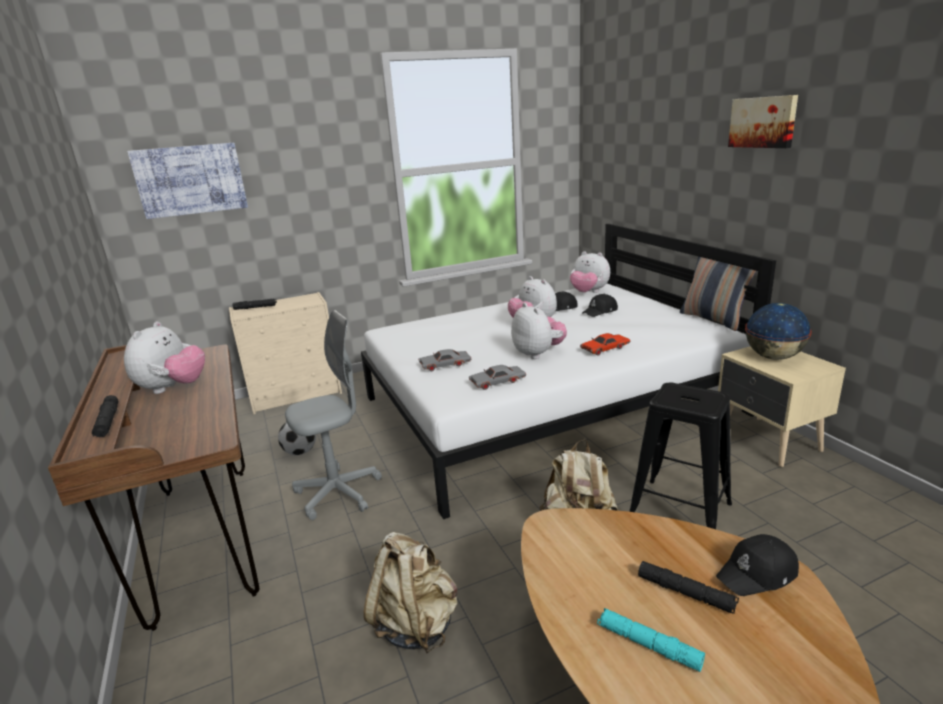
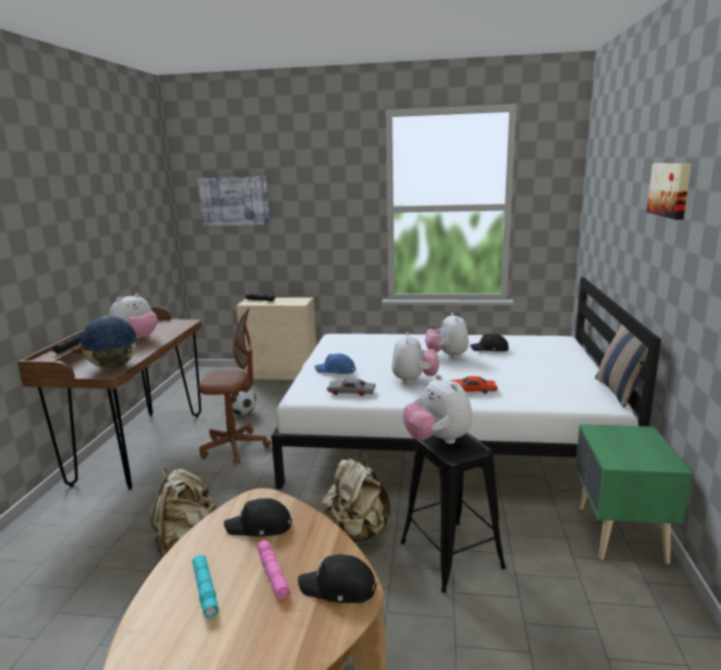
camera: 30 degrees right, 5 degrees down
(338, 493) = (235, 447): grey office chair -> brown office chair
(445, 365) = (336, 371): grey toy car -> blue cap
(588, 292) = (539, 341): plush toy -> plush toy (437, 440)
(600, 311) = (521, 360): black cap -> black cap (259, 527)
(685, 593) = (273, 575): black flashlight -> pink flashlight
(769, 442) = (618, 534): beige nightstand -> green nightstand
(774, 357) = (627, 441): globe -> globe (113, 366)

